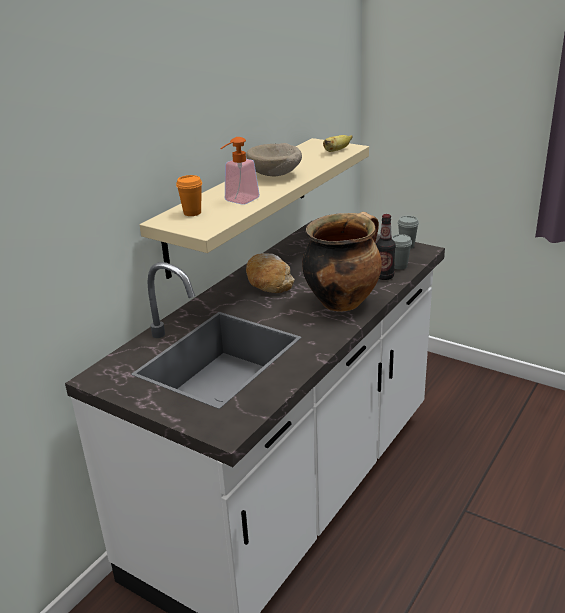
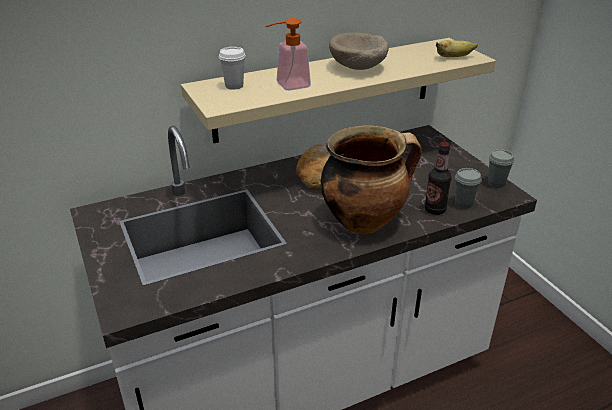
camera: 30 degrees right, 5 degrees up
(192, 213) = (234, 86): orange cup -> white cup

